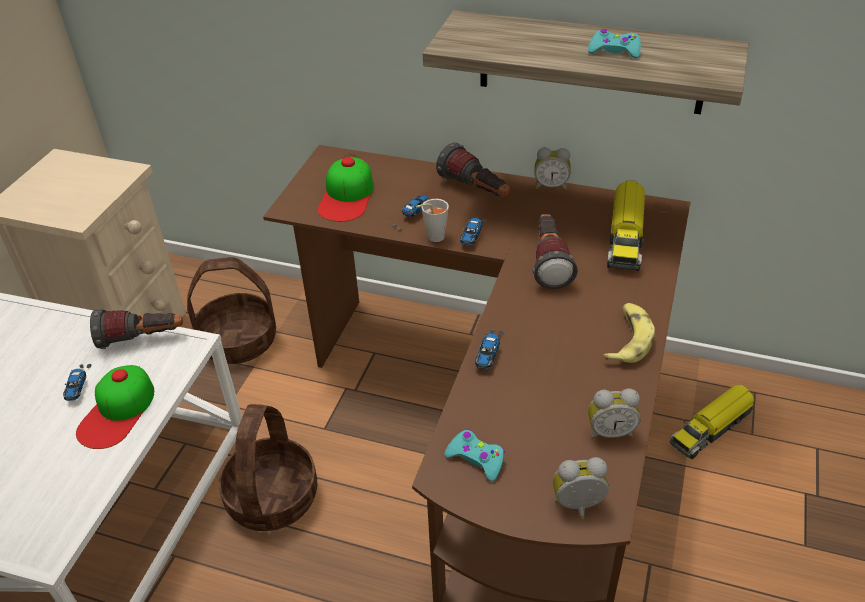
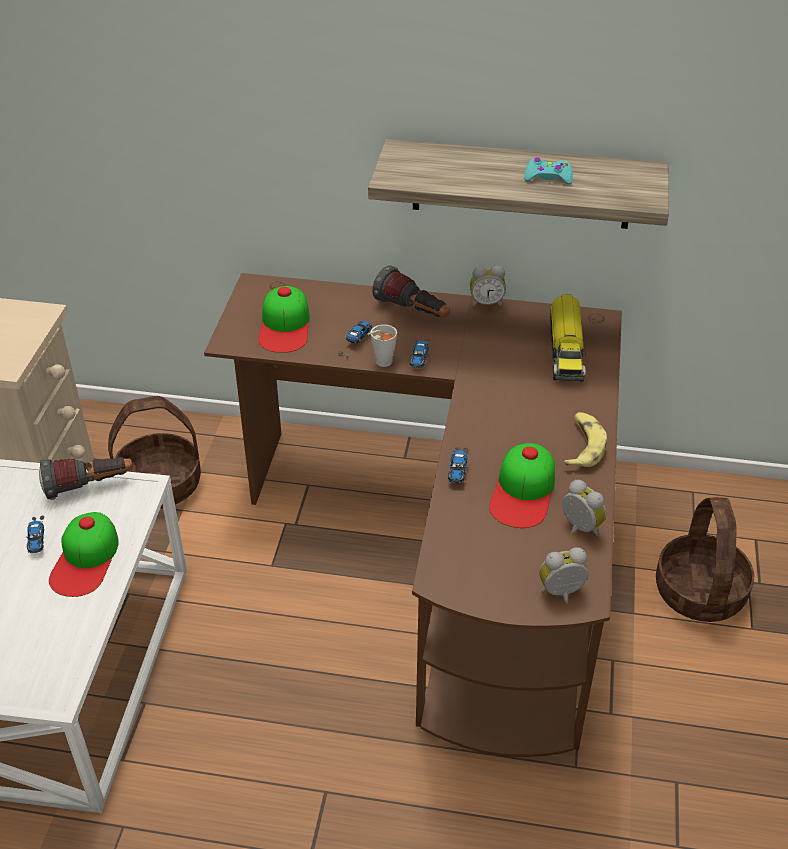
camera: 10 degrees left, 0 degrees up
(273, 497) = (233, 637): basket -> basket (700, 592)
(476, 459) = (465, 563): turquoise game controller -> none
(549, 262) = (498, 379): flashlight -> none
(555, 384) = (523, 491): none -> cap
(610, 431) = (579, 529): alarm clock -> alarm clock turned 120 degrees counterclockwise
(711, 428) = (655, 529): toy truck -> none

